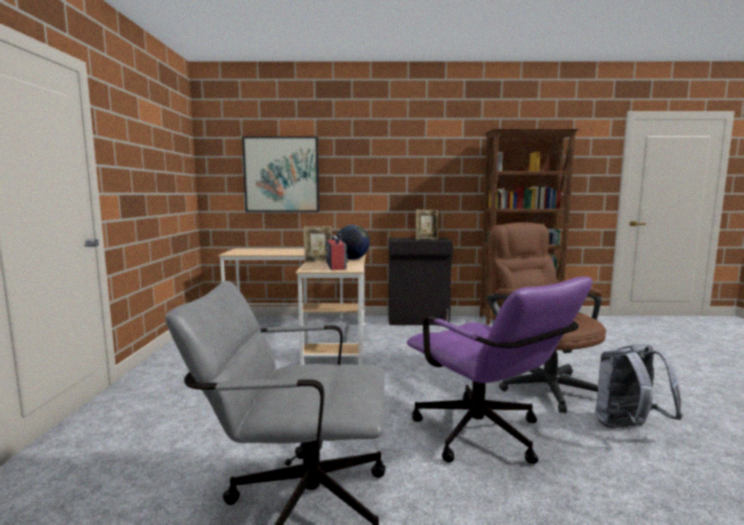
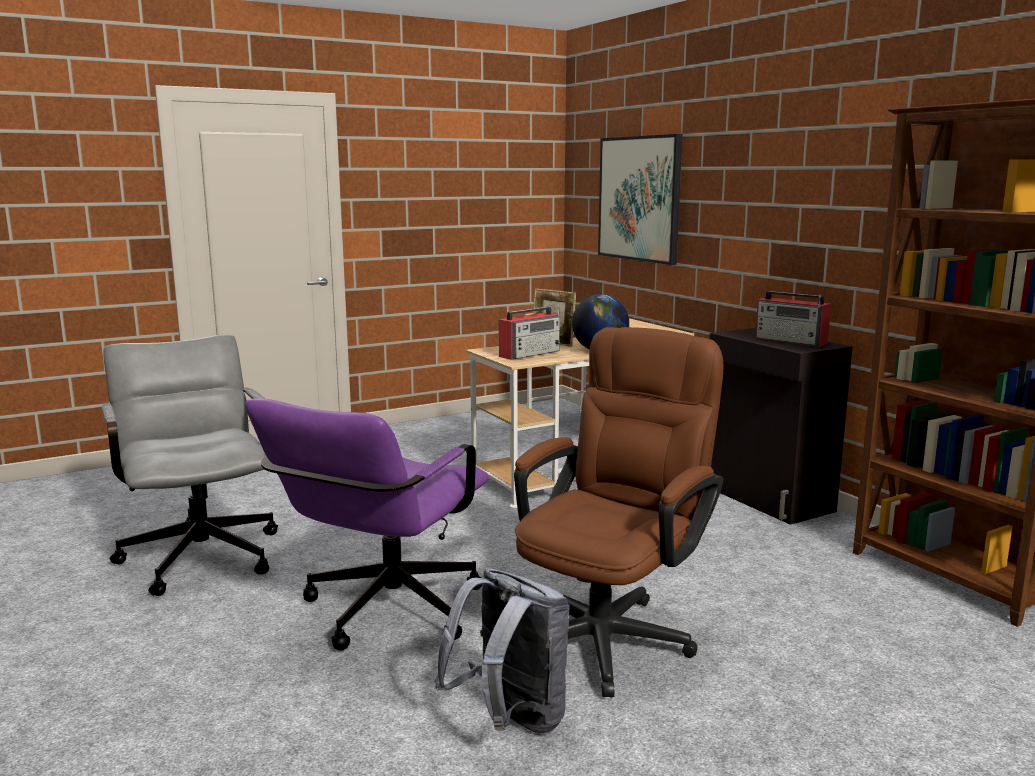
camera: 60 degrees right, 5 degrees up
(426, 239) = (791, 341): picture frame -> radio

